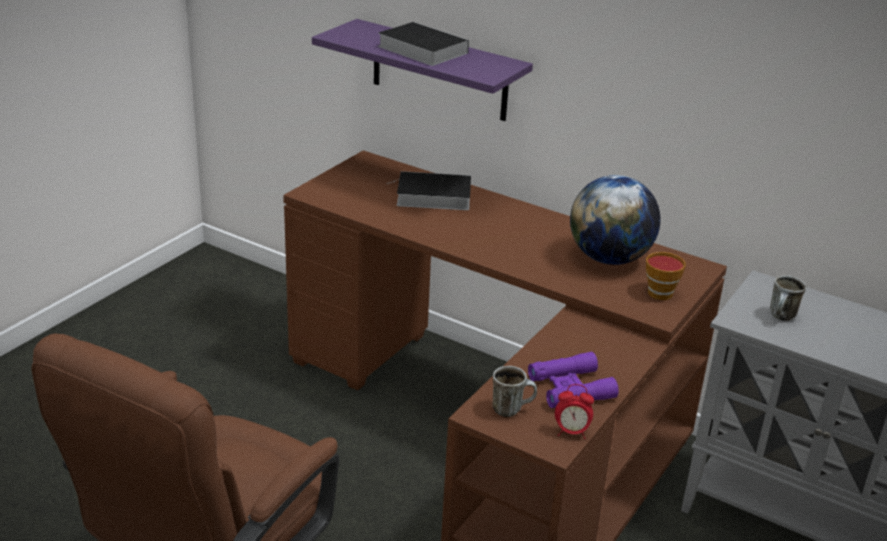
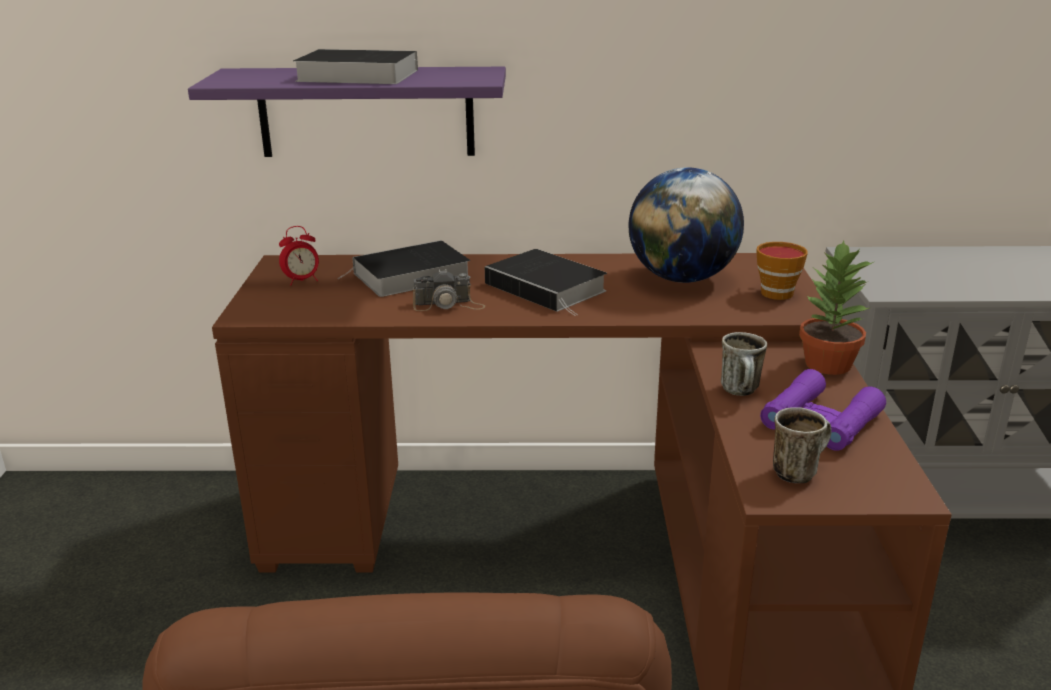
camera: 30 degrees left, 5 degrees down
(430, 226) = (448, 305): none -> camera
(508, 235) = (548, 288): none -> book
(571, 432) = (894, 469): alarm clock -> alarm clock (302, 281)
(633, 356) = (827, 365): none -> potted plant
(782, 318) = (918, 276): mug -> mug (742, 392)

